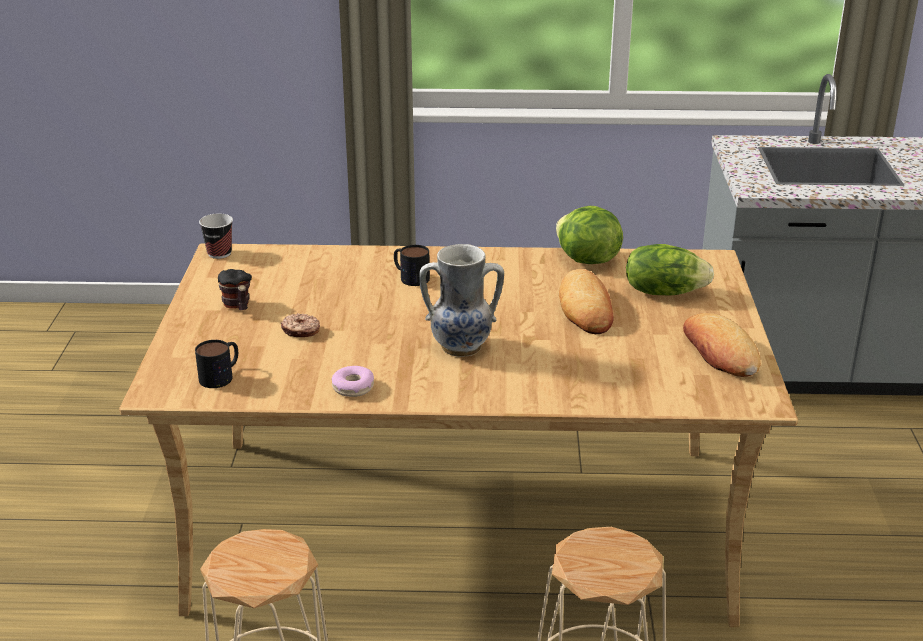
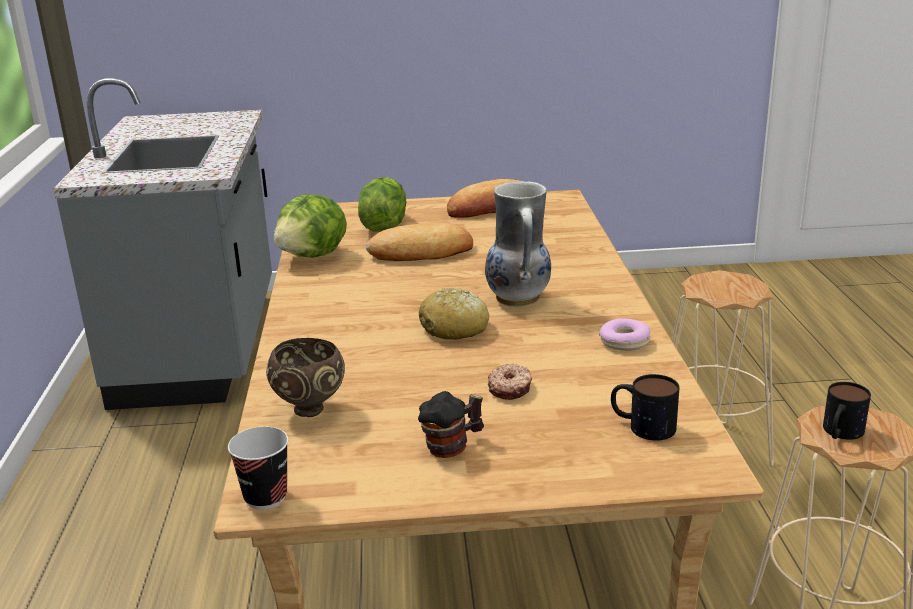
camera: 95 degrees left, 5 degrees down
(309, 263) = (311, 409): none -> brown bowl
(410, 277) = (354, 338): mug -> mug (840, 433)
(411, 316) = (454, 328): none -> bread

